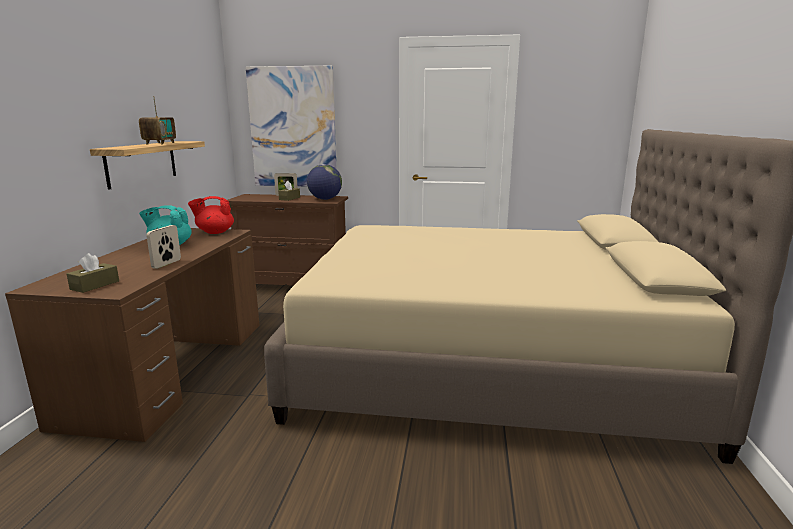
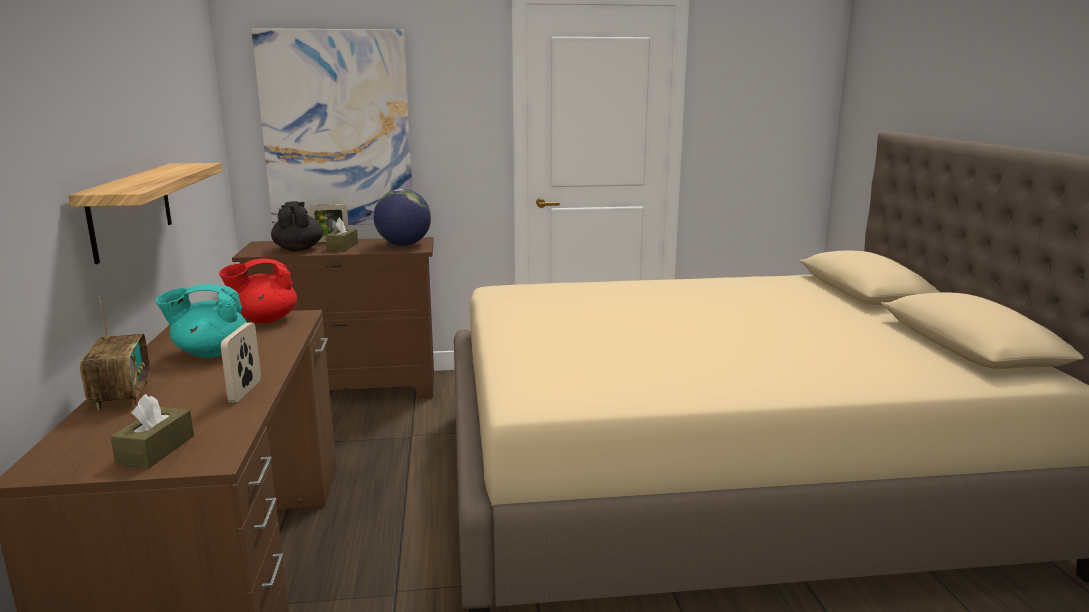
camera: 15 degrees left, 0 degrees up
(160, 143) = (161, 173): radio -> radio (122, 396)
(264, 198) = (298, 249): none -> black teapot

